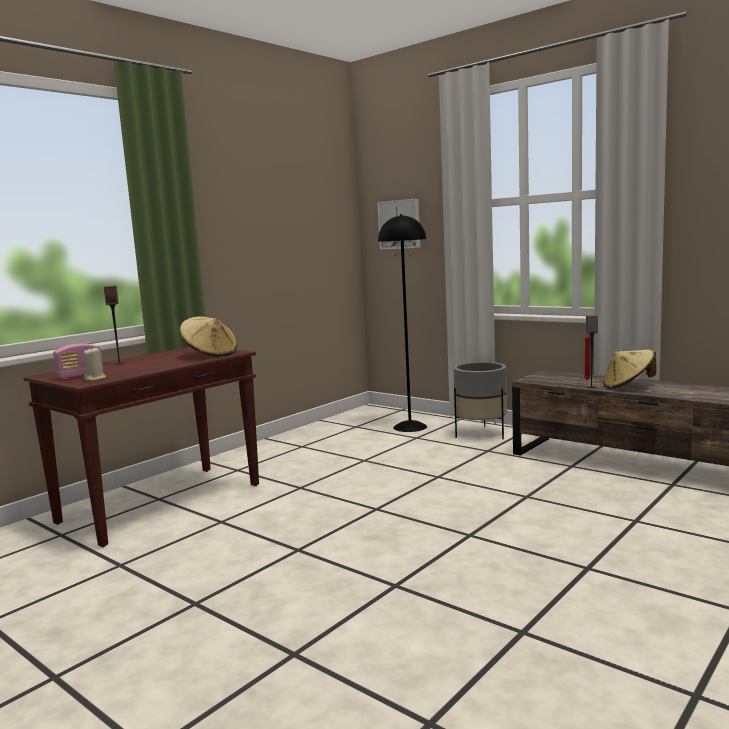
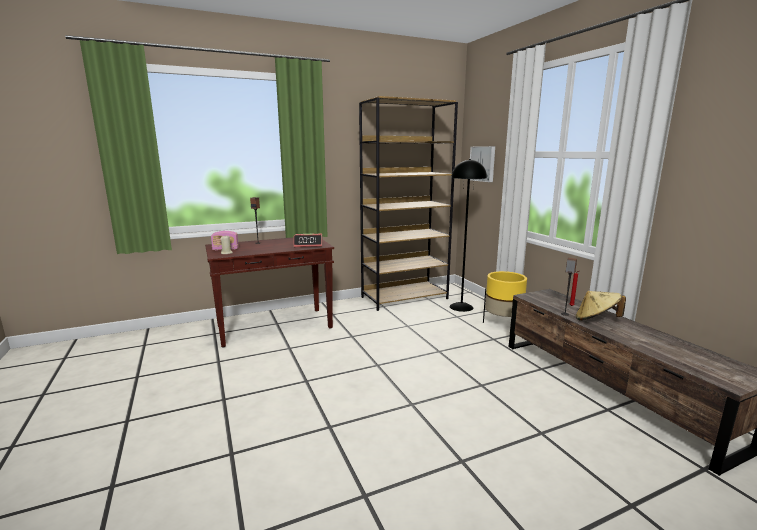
camera: 25 degrees right, 5 degrees up
(210, 354) = (308, 244): beige hat -> alarm clock
(322, 431) = (405, 298): none -> brown bookcase
(481, 434) = (502, 324): grey planter -> yellow planter

